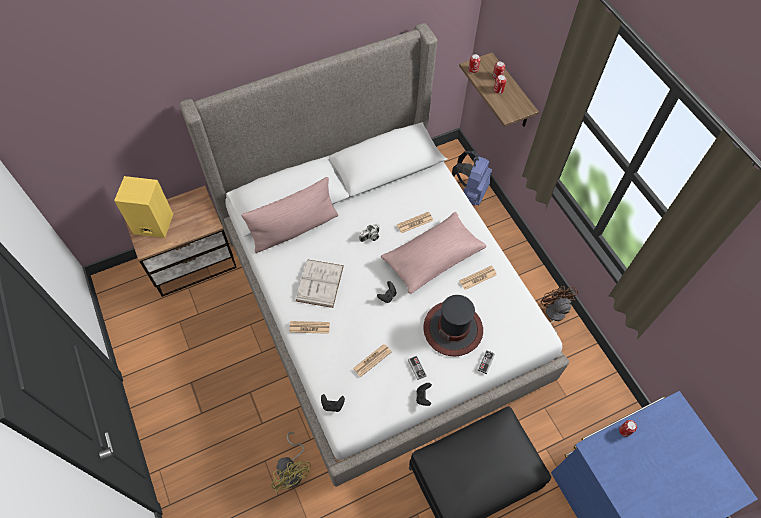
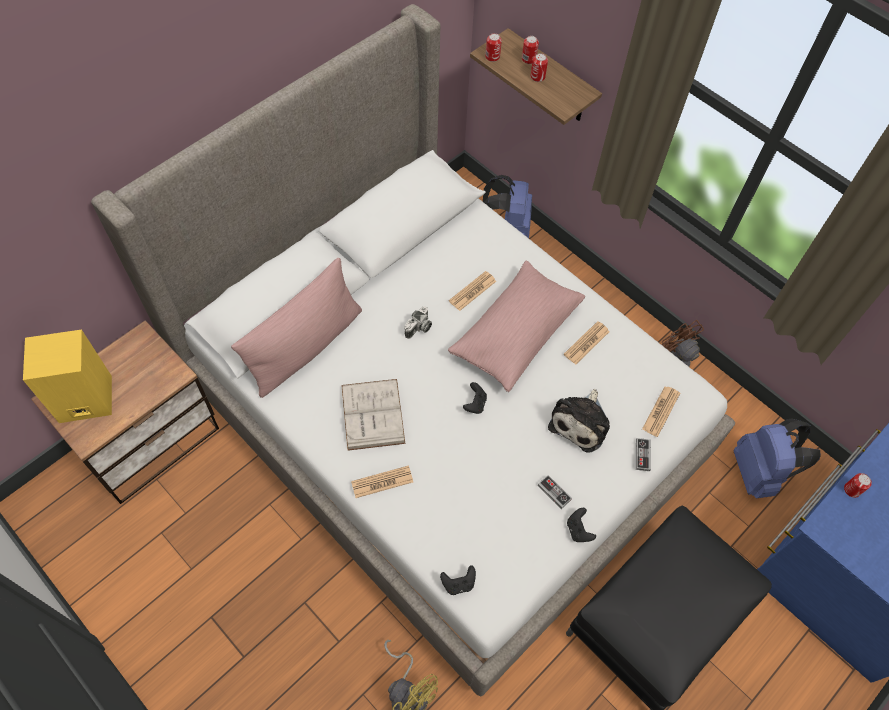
camera: 20 degrees left, 0 degrees up
(372, 360) = (489, 501): newspaper -> newspaper (661, 411)
(453, 328) = (581, 422): hat -> plush toy
(586, 406) = (759, 473): none -> blue backpack

